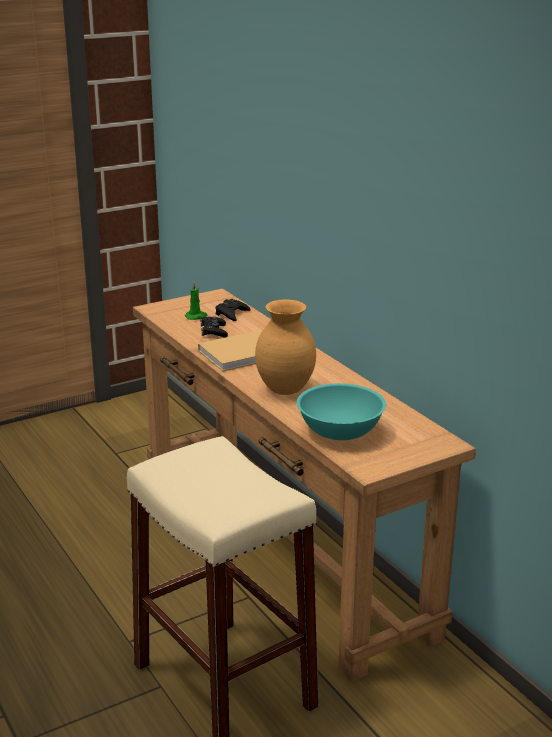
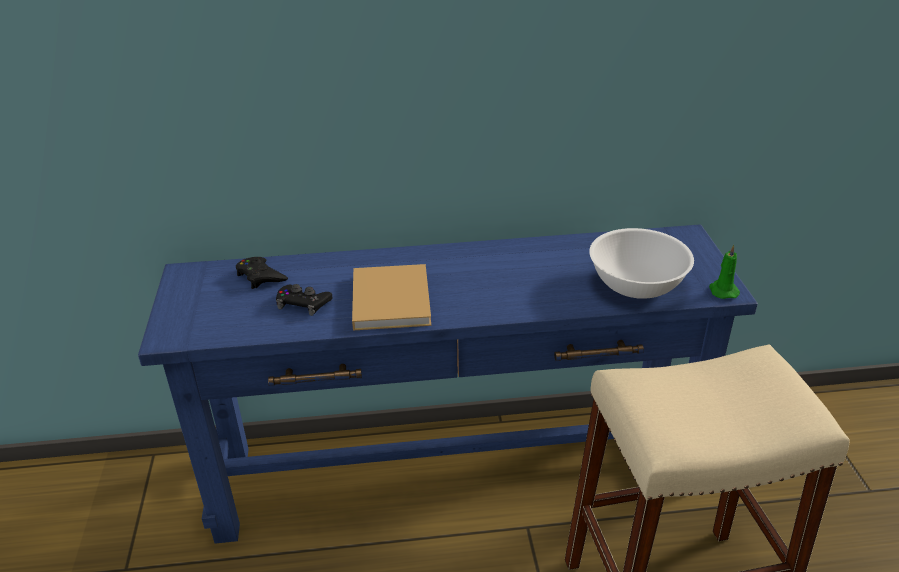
camera: 65 degrees left, 10 degrees up
(196, 316) = (240, 306): green candle -> green candle (722, 290)
(279, 547) = (452, 472): brown console table -> blue console table
(285, 390) = (516, 294): brown vase -> none
(339, 431) = (636, 285): turquoise bowl -> white bowl

